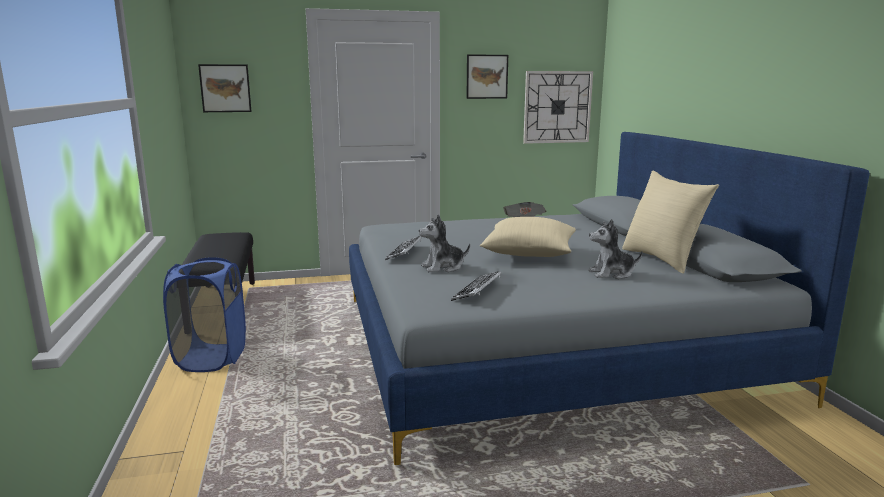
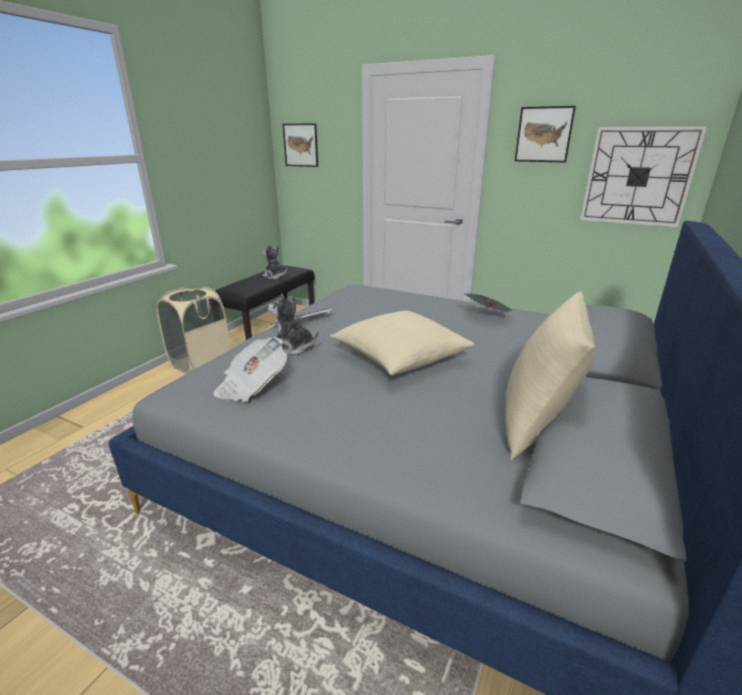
camera: 40 degrees right, 10 degrees up
(211, 358) = (200, 363): blue laundry basket -> beige laundry basket
(477, 291) = (252, 386): keyboard -> newspaper
(612, 274) = (421, 420): plush toy -> plush toy (275, 276)

